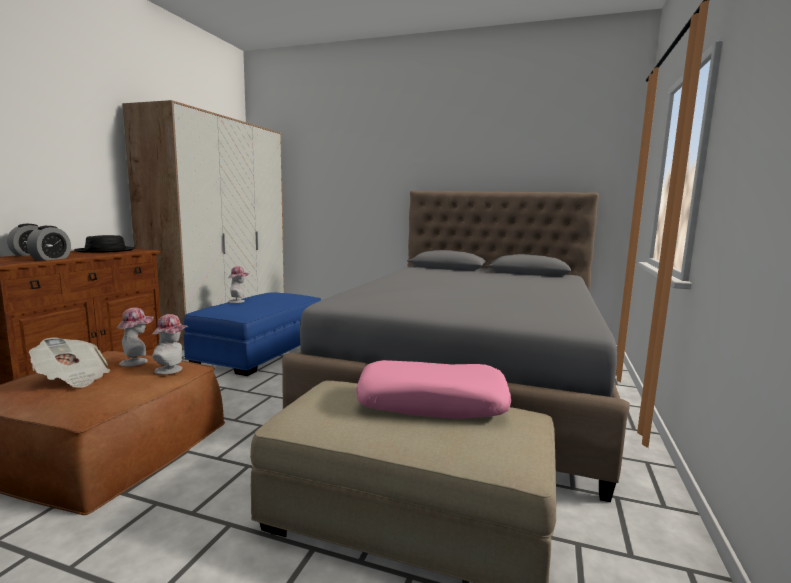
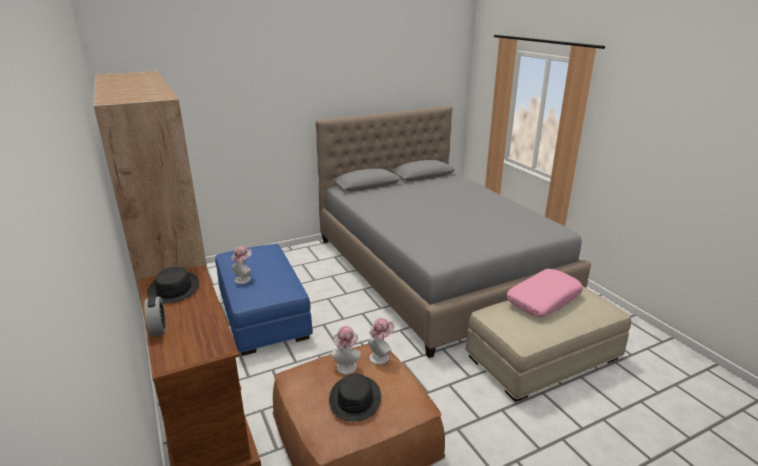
camera: 45 degrees left, 15 degrees up
(51, 259) = (216, 322): alarm clock -> none
(72, 378) = (355, 399): newspaper -> black hat

